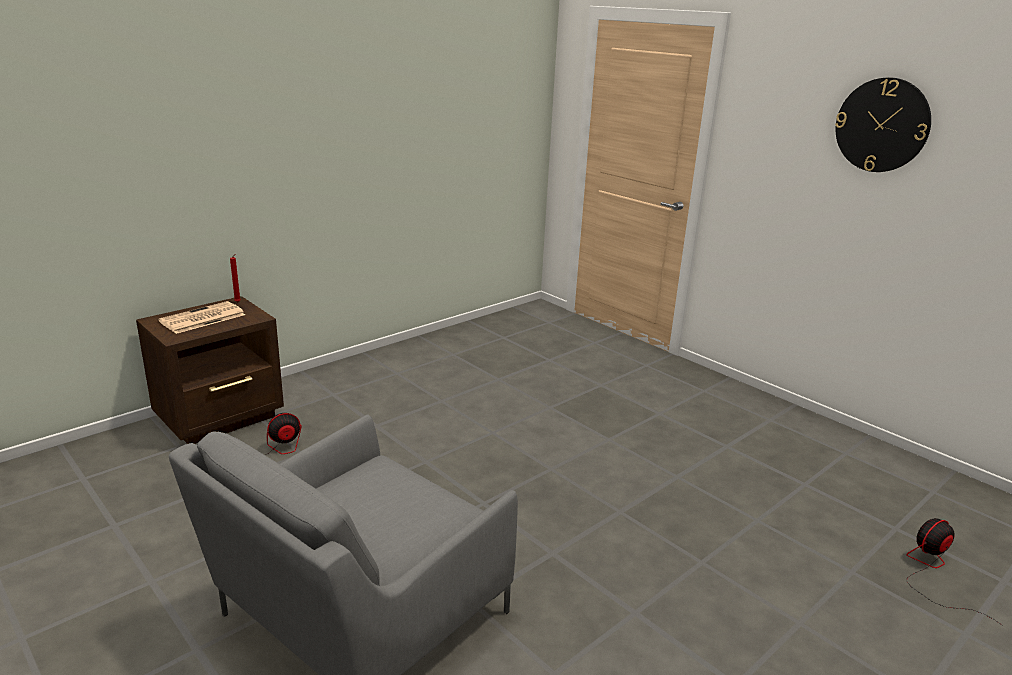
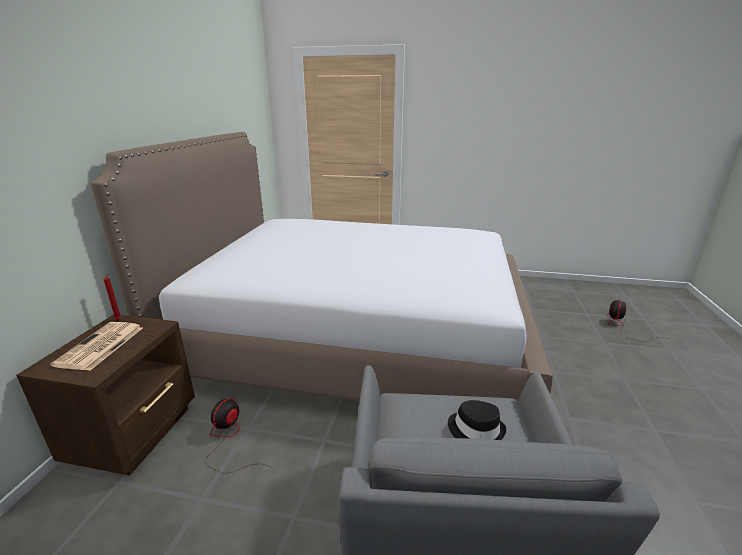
camera: 35 degrees left, 0 degrees up
(402, 514) = (476, 430): none -> black hat
(500, 421) = (356, 339): none -> bed
(882, 125) = (510, 104): wall clock -> none

